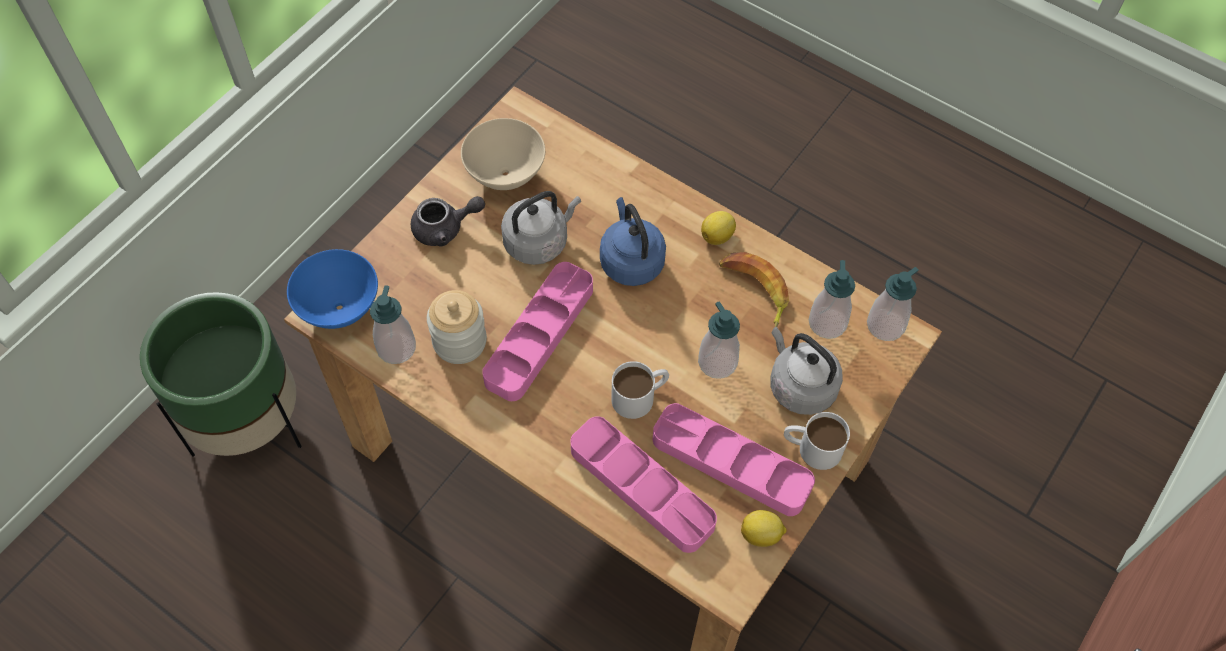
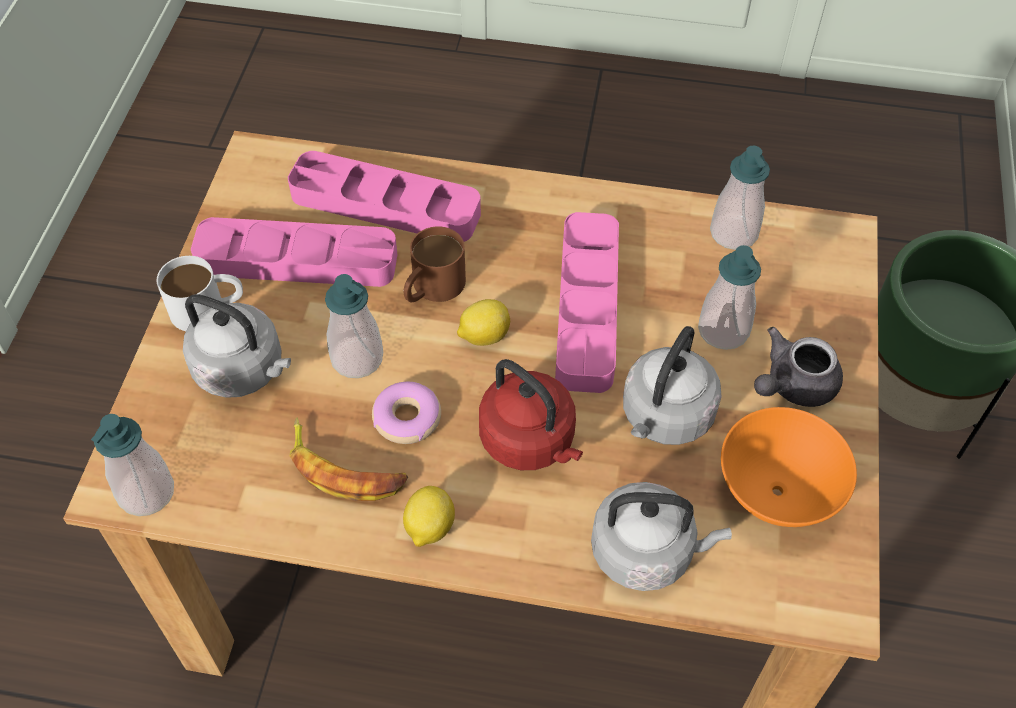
camera: 155 degrees right, 5 degrees down
(340, 308) = (829, 248): blue bowl -> none
(459, 341) = (671, 265): jar -> none
(504, 174) = (777, 493): beige bowl -> orange bowl
(600, 175) = (647, 552): none -> grey kettle
(630, 260) = (530, 441): blue kettle -> red kettle
(640, 396) = (431, 288): white mug -> brown mug
(701, 306) = (407, 418): none -> donut
(761, 535) = (239, 208): lemon -> lemon (483, 335)
(827, 323) = (229, 463): soap dispenser -> soap dispenser (723, 330)

